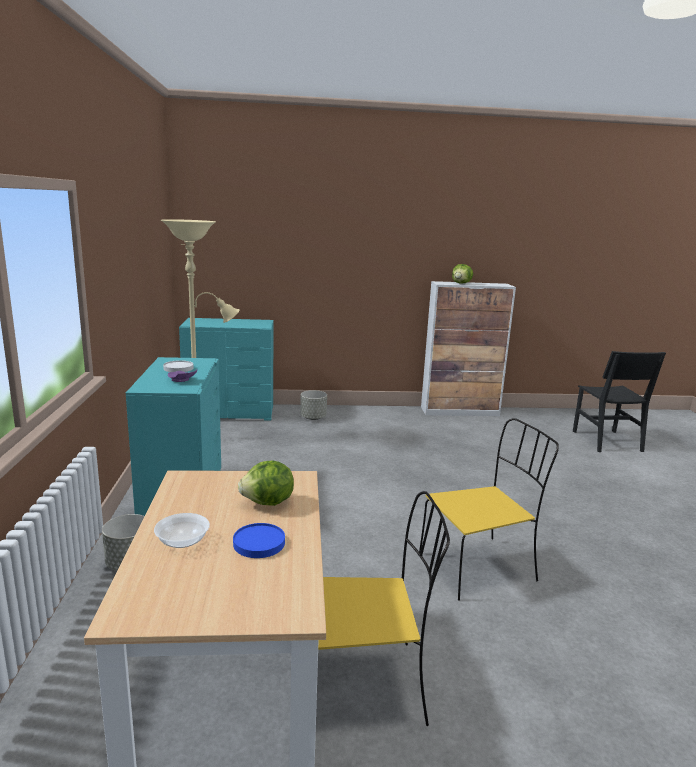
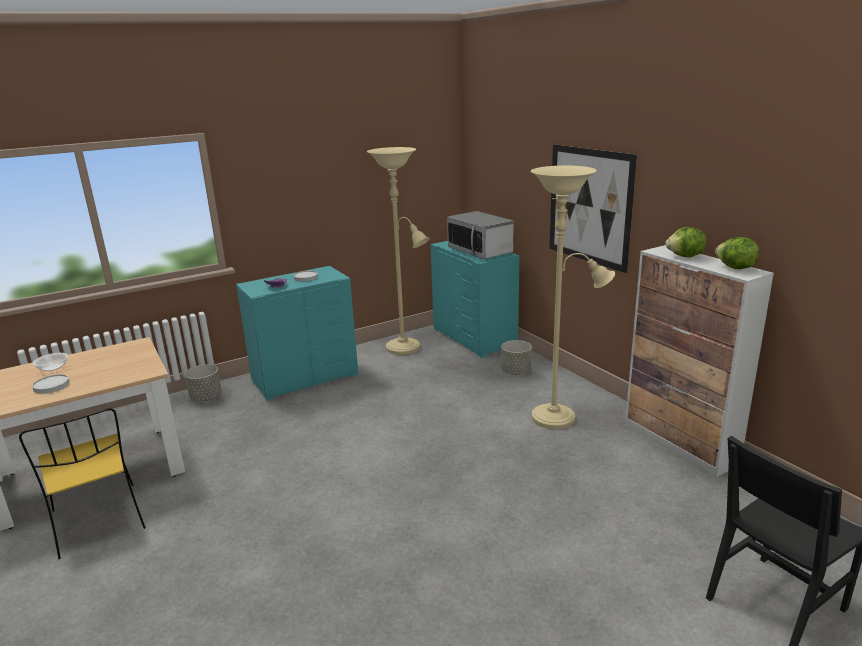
camera: 65 degrees right, 5 degrees up
(240, 323) = (480, 251): none -> microwave
(258, 543) = (51, 386): blue plate -> white plate
(268, 503) = (107, 373): lettuce -> lettuce (735, 268)
(354, 264) = (589, 206): none -> picture
(396, 426) = (559, 417): none -> beige floor lamp
(479, 566) = (276, 542): yellow chair -> none

